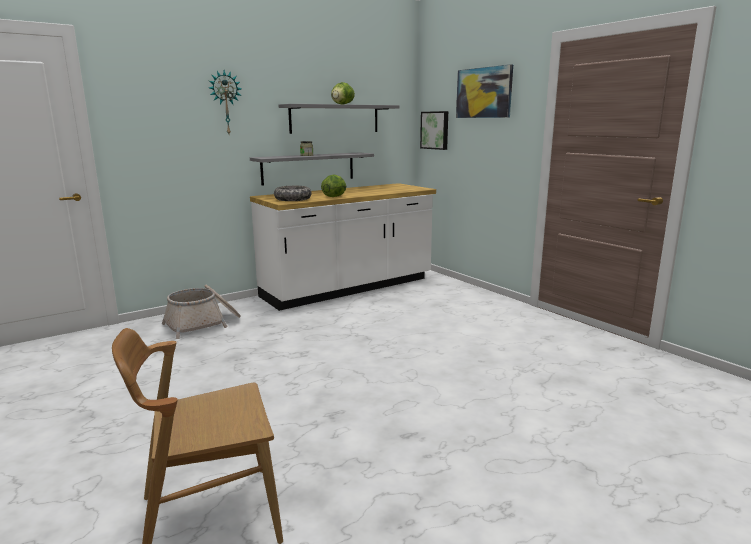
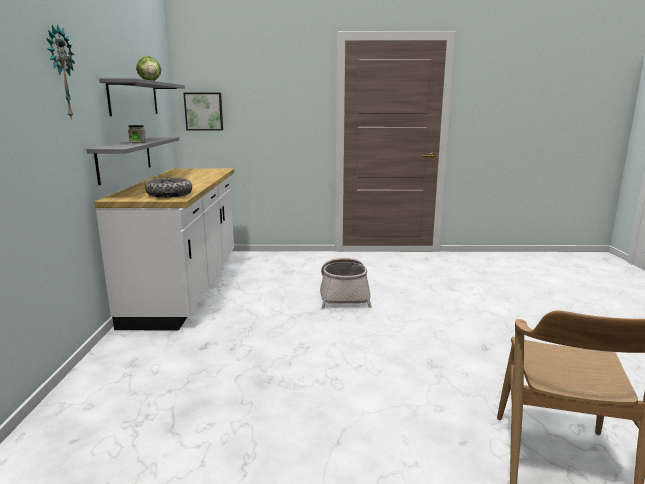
camera: 55 degrees left, 0 degrees up
(203, 324) = (135, 380): basket -> basket (344, 295)
(335, 196) = (194, 186): lettuce -> none
(484, 93) = (266, 76): picture -> none

